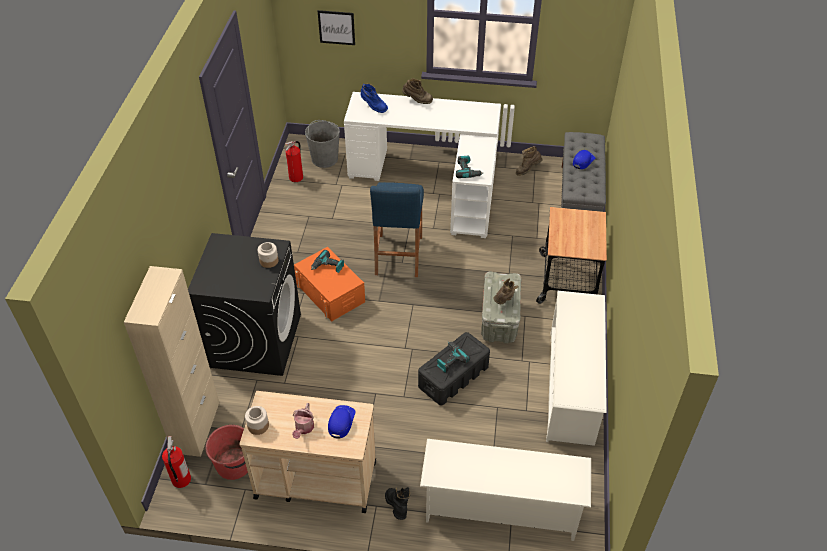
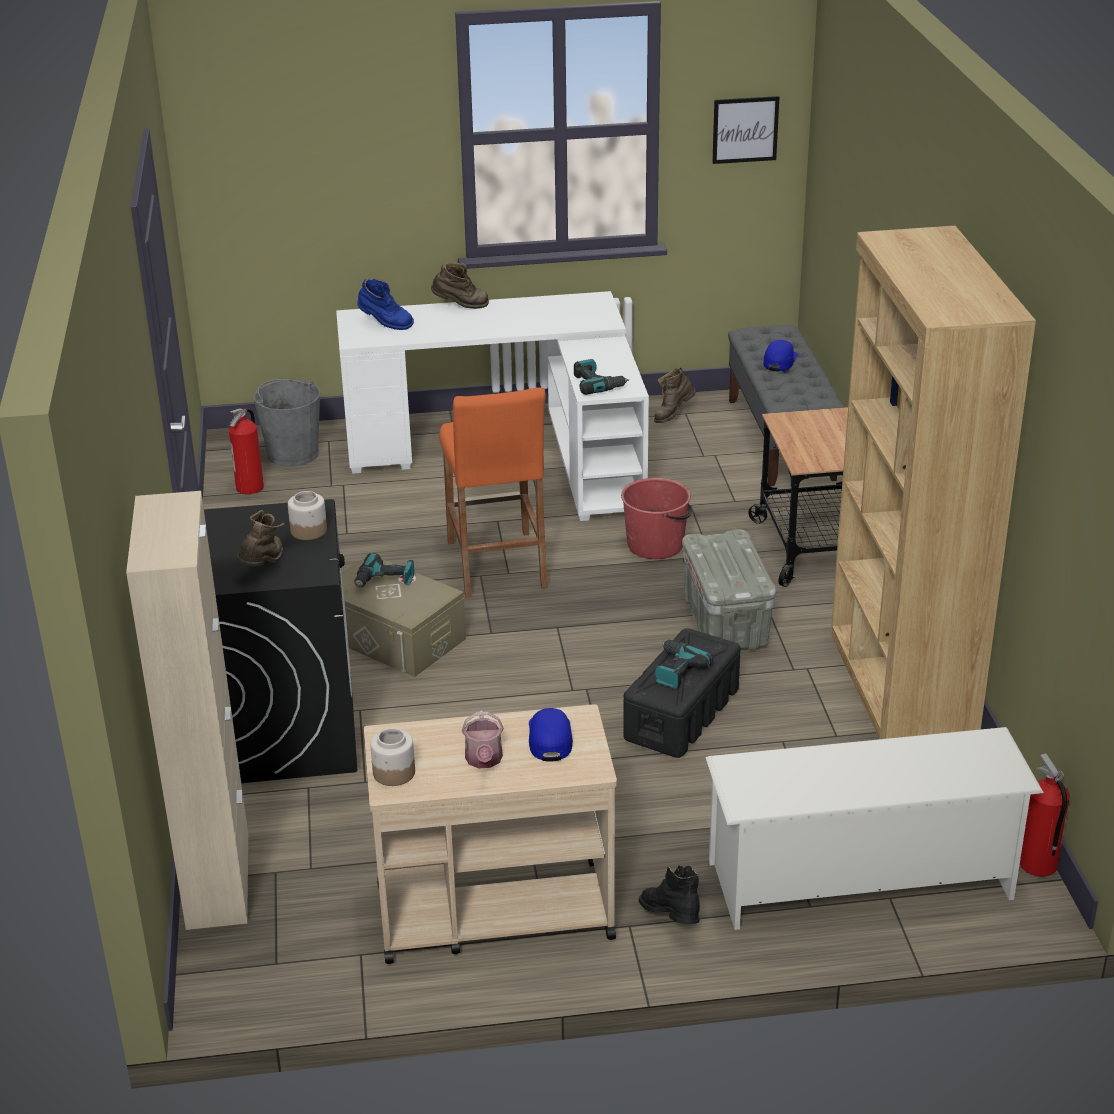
camera: 15 degrees left, 15 degrees down
(181, 480) = (222, 967): fire extinguisher -> fire extinguisher (1037, 865)
(235, 464) = (322, 920): red bucket -> red bucket (656, 545)
(330, 293) = (393, 637): orange storage box -> beige storage box
(336, 27) = (295, 192): picture -> picture (745, 129)
(398, 255) = (496, 564): blue stool -> orange stool
(504, 300) = (736, 566): brown boot -> brown boot (264, 566)
(571, 387) = (899, 689): white shoe rack -> brown bookcase

